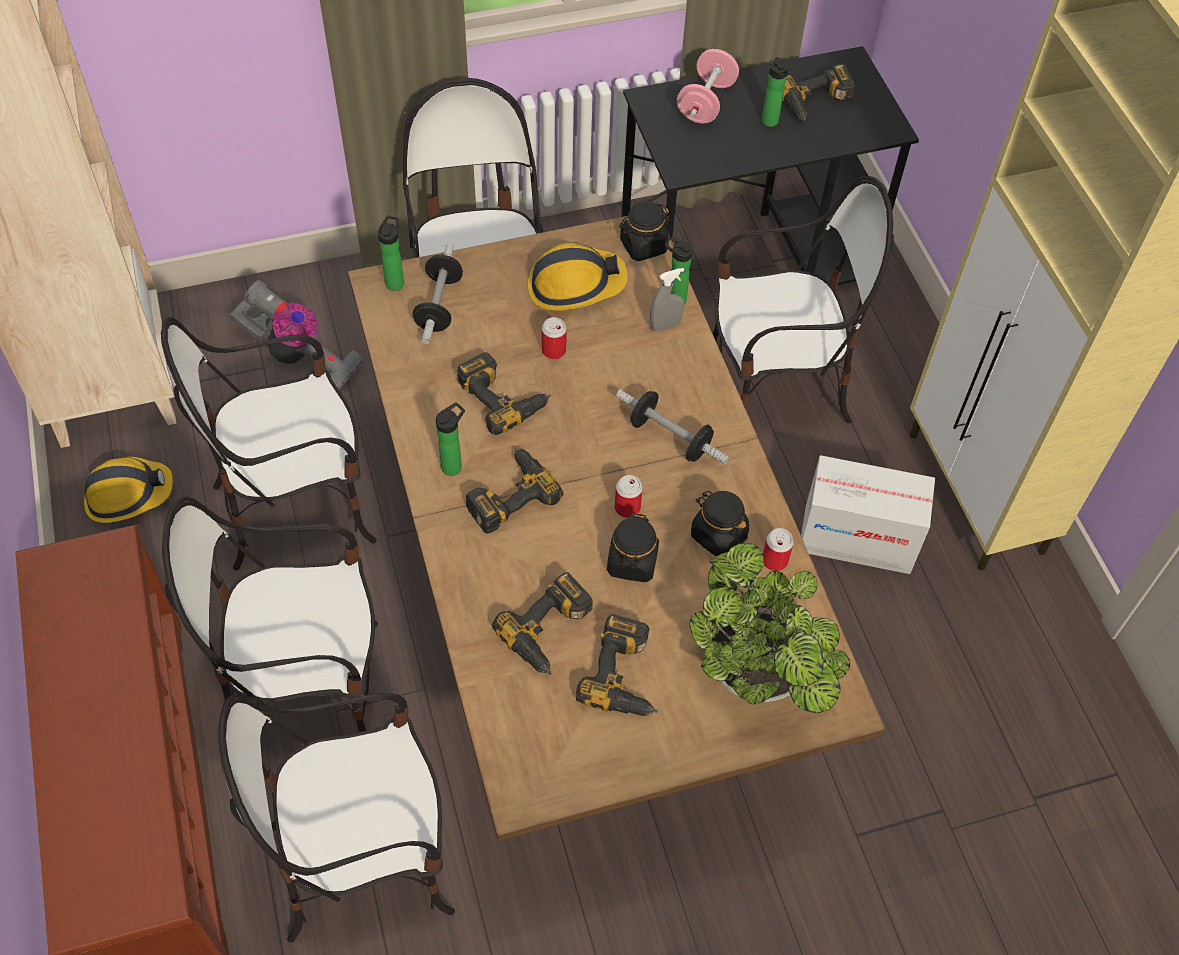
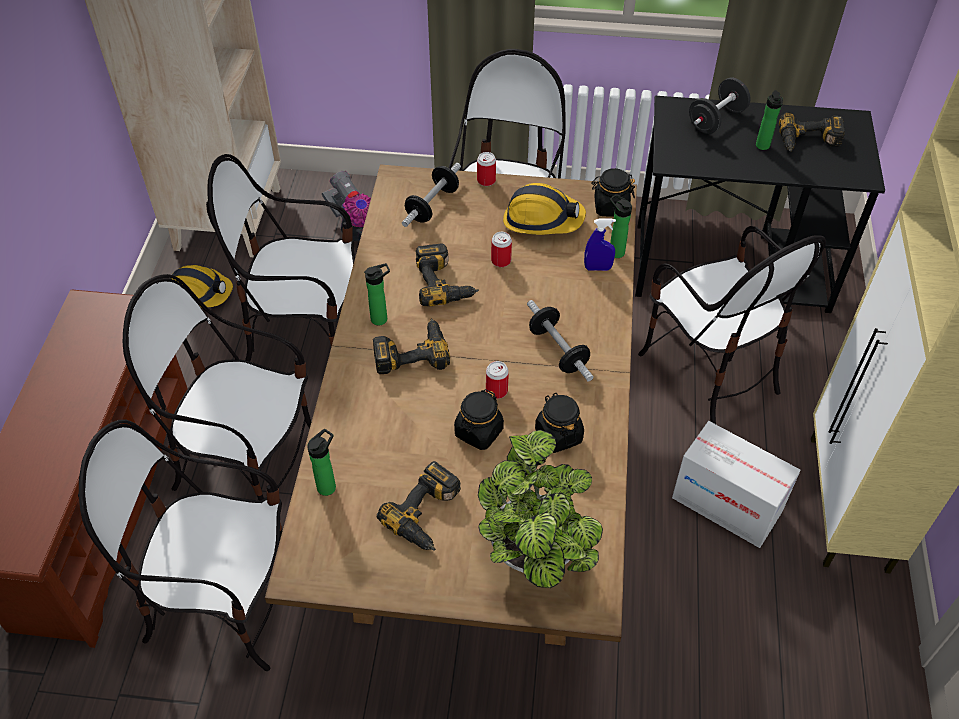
camera: 25 degrees right, 5 degrees down
(395, 281) = (410, 180): bottle -> bottle (328, 485)
(551, 632) = (388, 462): power drill -> none
(665, 326) = (598, 268): grey spray bottle -> blue spray bottle
(706, 103) = (716, 120): pink dumbbell -> black dumbbell
(773, 391) = (709, 370): chair -> chair turned 45 degrees clockwise
(774, 560) = (595, 469): can -> can (486, 180)

